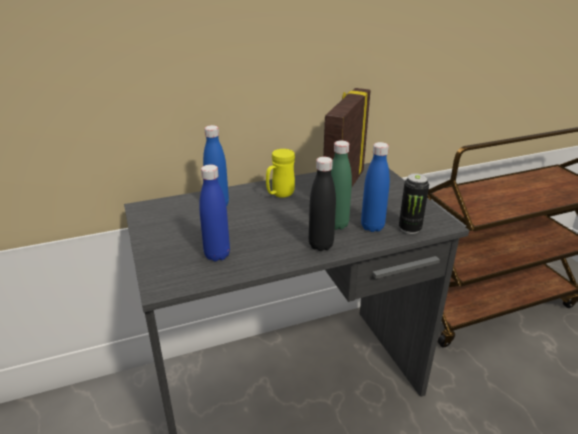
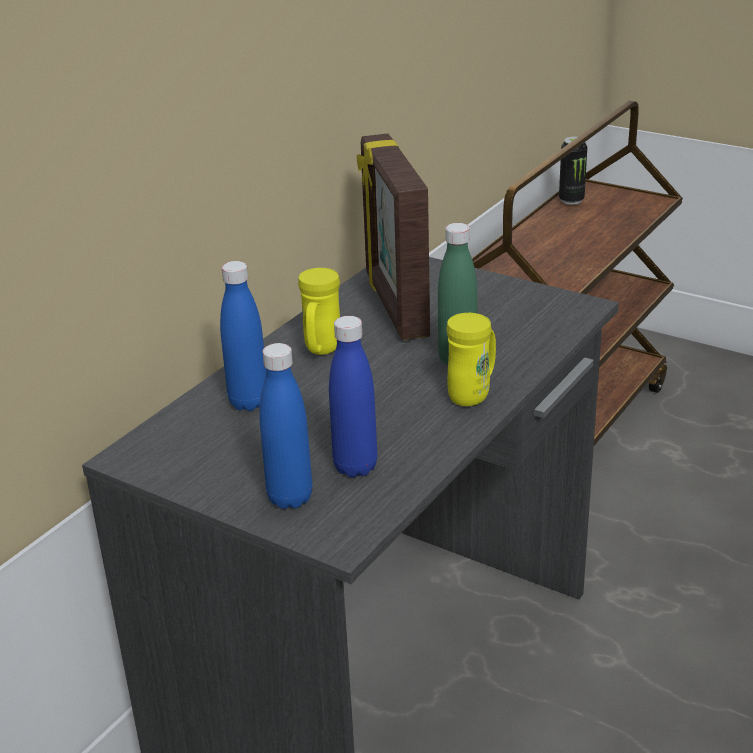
camera: 35 degrees left, 0 degrees up
(321, 245) = (473, 394): black bottle -> yellow mug
(372, 227) = (505, 344): blue bottle -> blue bottle (290, 498)
(410, 228) = (552, 328): can -> can (571, 200)

